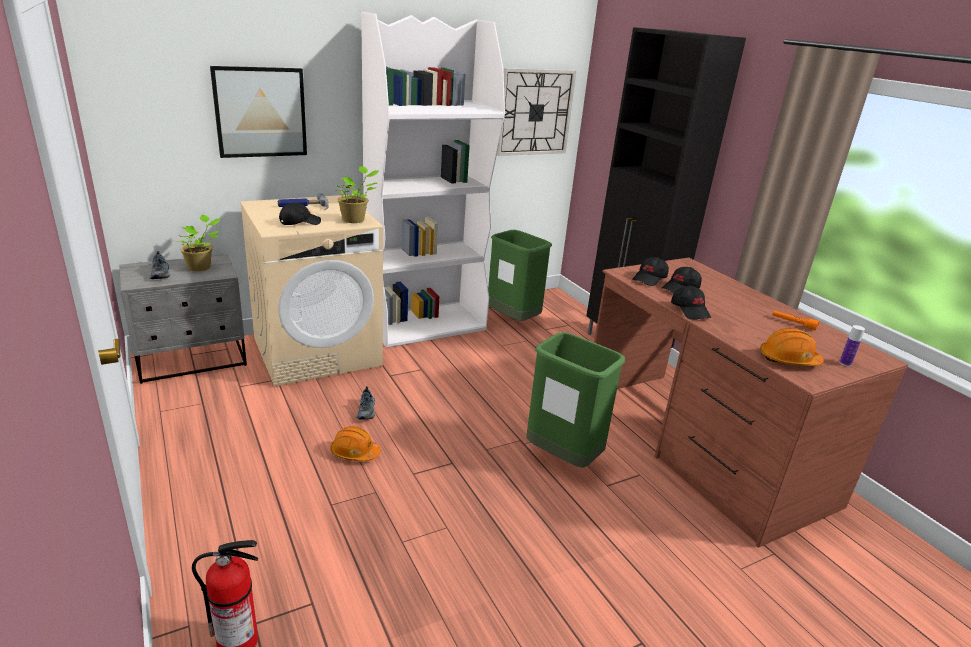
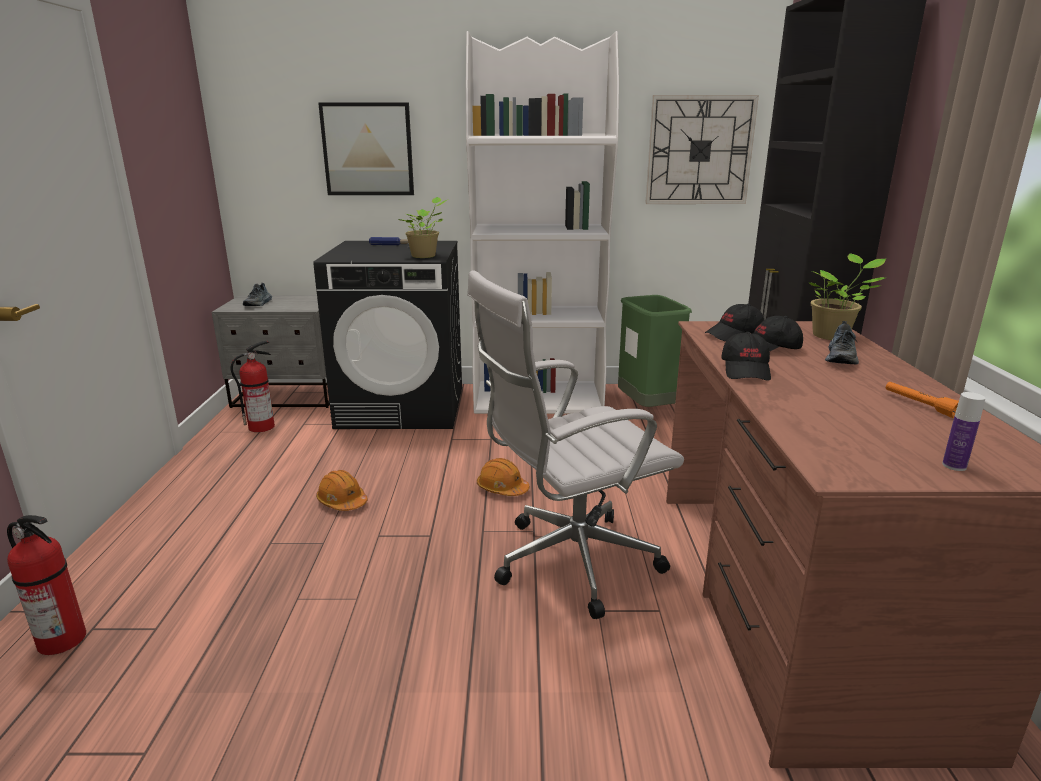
camera: 30 degrees right, 5 degrees down
(200, 397) = (262, 426): none -> fire extinguisher
(201, 267) = (298, 302): potted plant -> potted plant (833, 335)
(300, 222) = (367, 255): black cap -> none
(317, 352) = (403, 407): beige washing machine -> black washing machine
(367, 411) = (394, 466): shoe -> shoe (841, 358)
(562, 458) = (568, 563): green trash can -> white office chair
(788, 360) = (836, 444): orange hard hat -> orange hard hat (502, 488)

